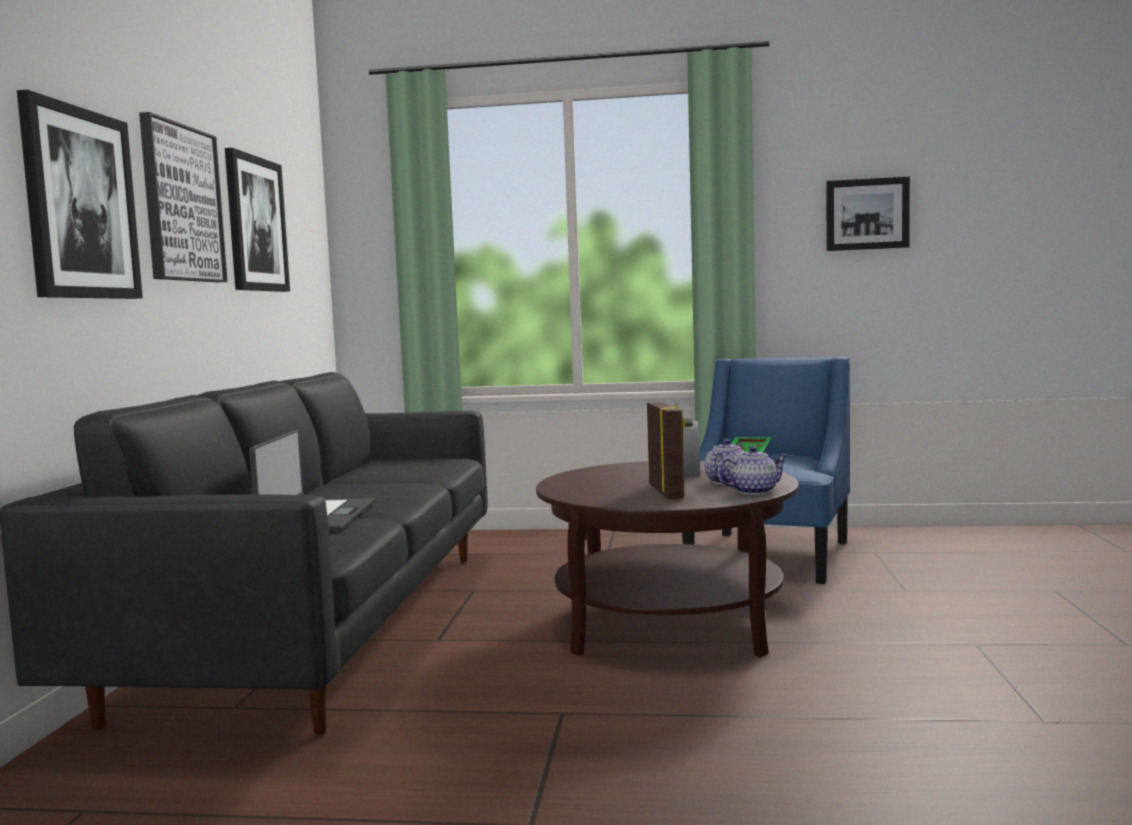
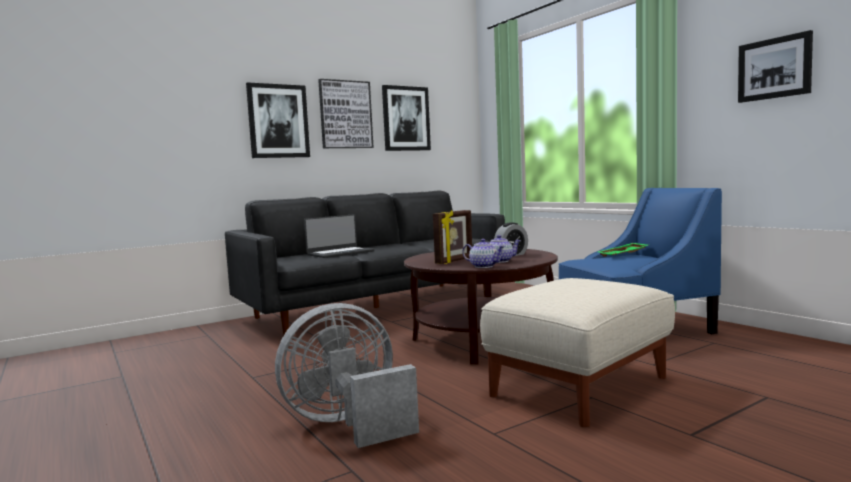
camera: 50 degrees right, 0 degrees up
(911, 799) = (348, 424): none -> grey fan
(931, 637) = (578, 386): none -> beige ottoman

